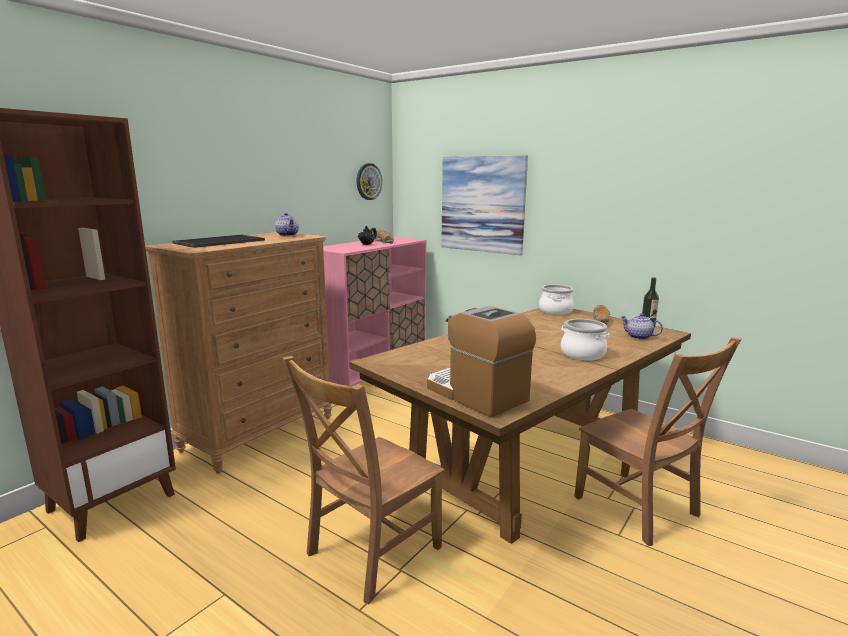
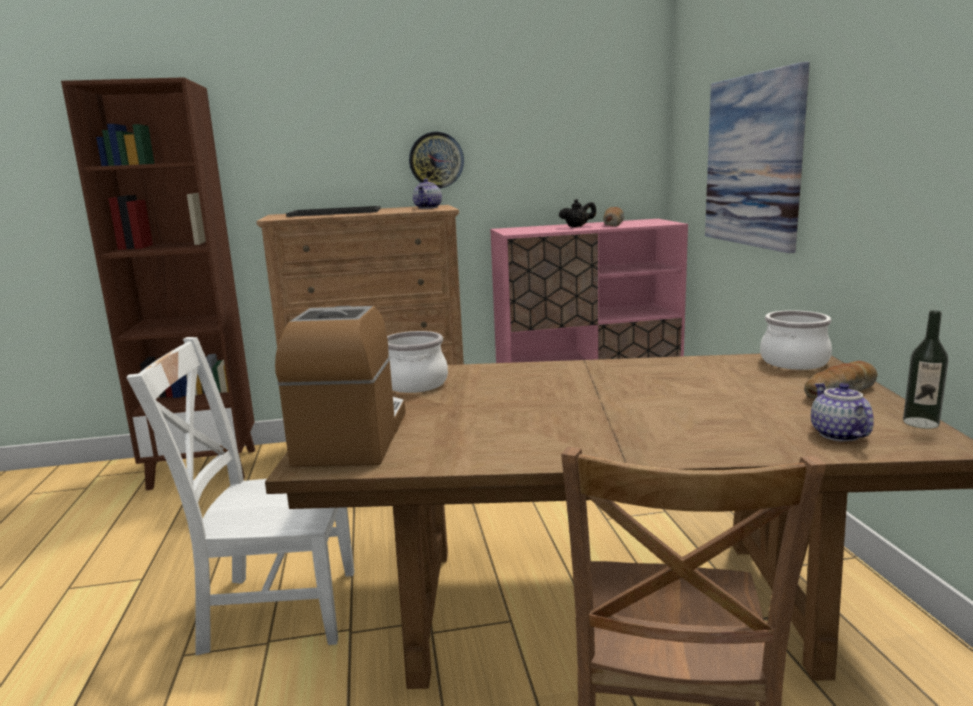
camera: 45 degrees right, 0 degrees up
(368, 181) = (615, 134): wall clock -> wall clock (436, 160)
(370, 553) = (274, 609): brown chair -> white chair
(582, 354) = (638, 432): cooking pot -> cooking pot (414, 384)

